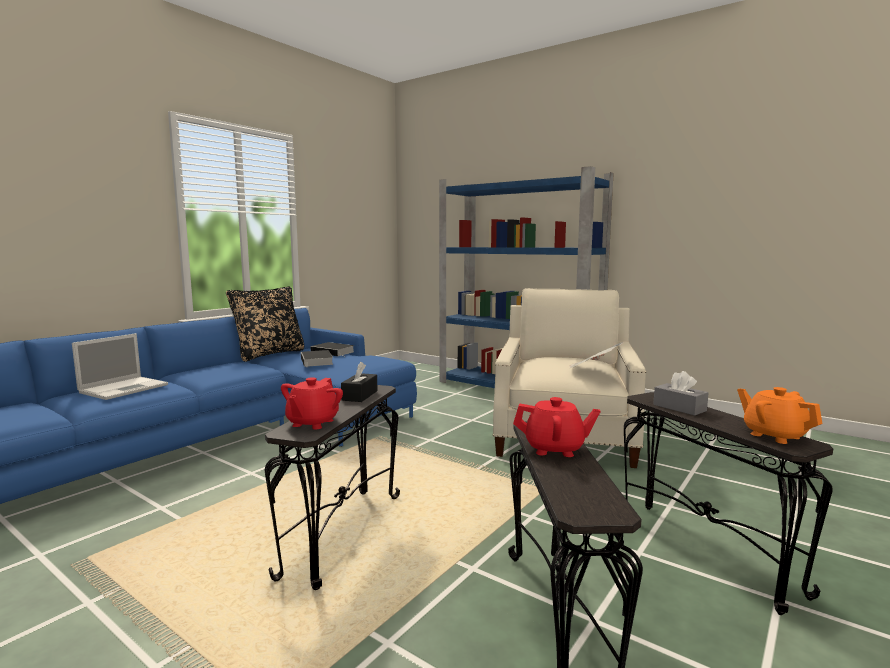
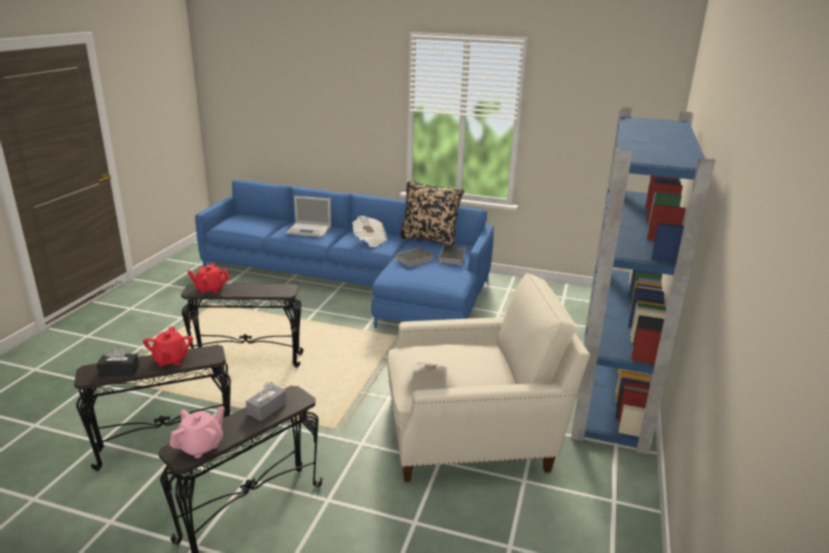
camera: 70 degrees right, 15 degrees up
(228, 369) = (369, 240): none -> newspaper
(360, 395) = (267, 290): black tissue box -> black tissue box (119, 371)
(774, 435) = (201, 446): orange teapot -> pink teapot

